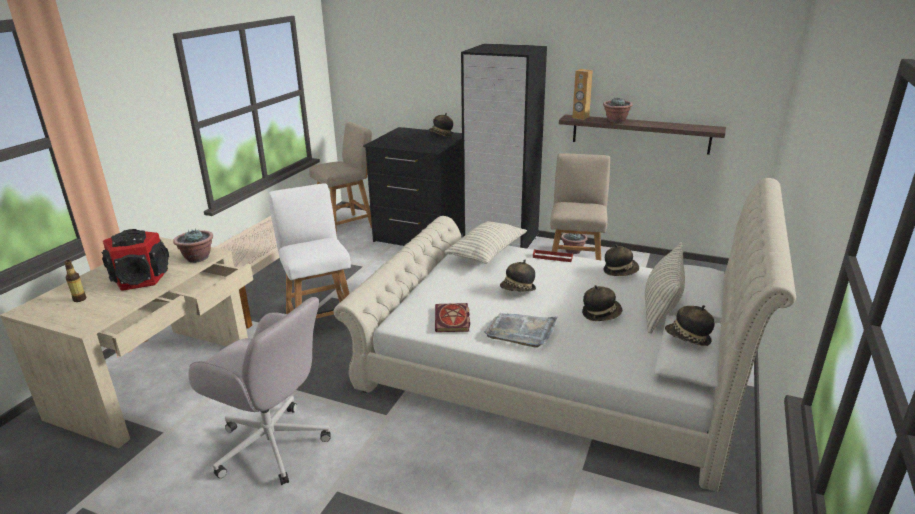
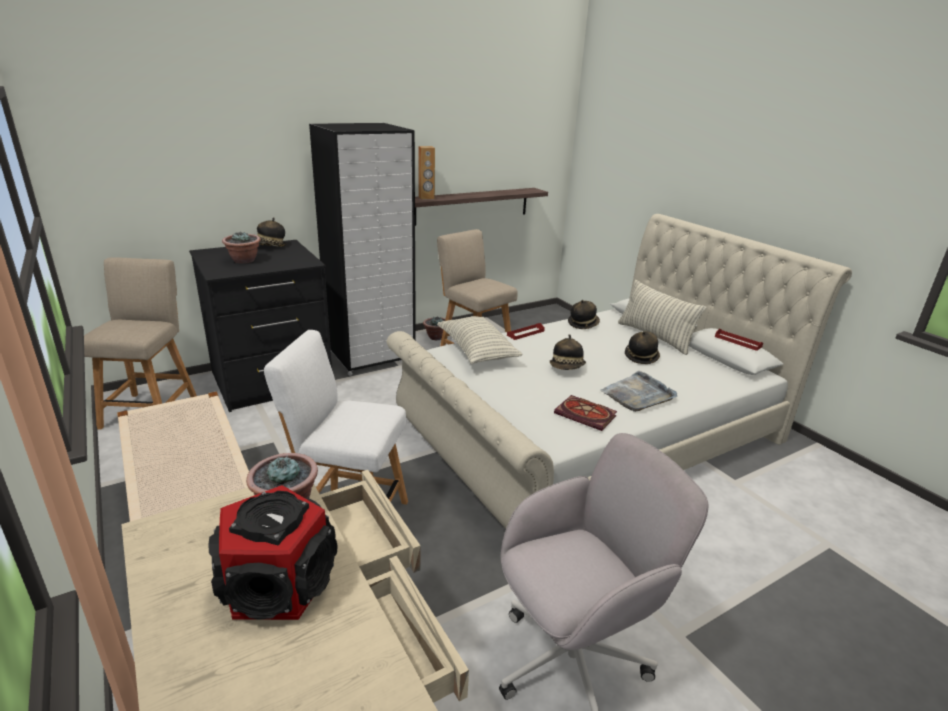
camera: 55 degrees left, 0 degrees up
(79, 299) = (259, 690): bottle -> none
(616, 121) = (460, 196): potted plant -> potted plant (244, 260)
(687, 339) = (738, 341): hat -> red tray

